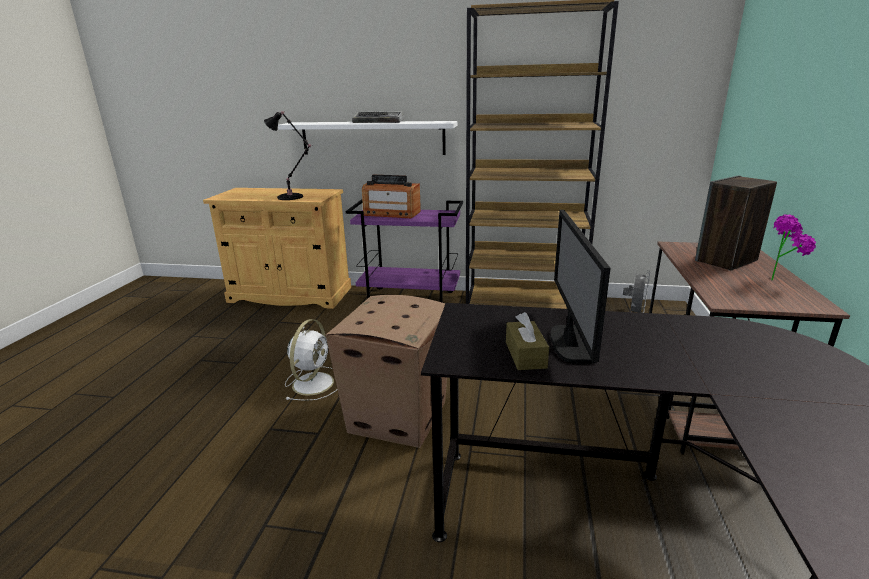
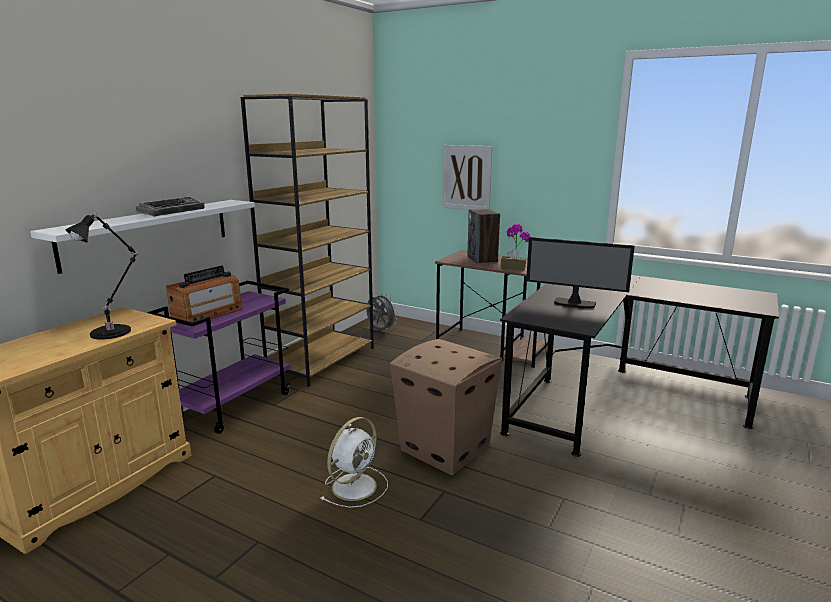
camera: 70 degrees left, 5 degrees down
(314, 382) = (355, 485): white fan -> white fan turned 90 degrees clockwise
(525, 355) = (582, 313): brown tissue box -> brown tissue box (513, 268)
(789, 124) = (467, 177): none -> picture

